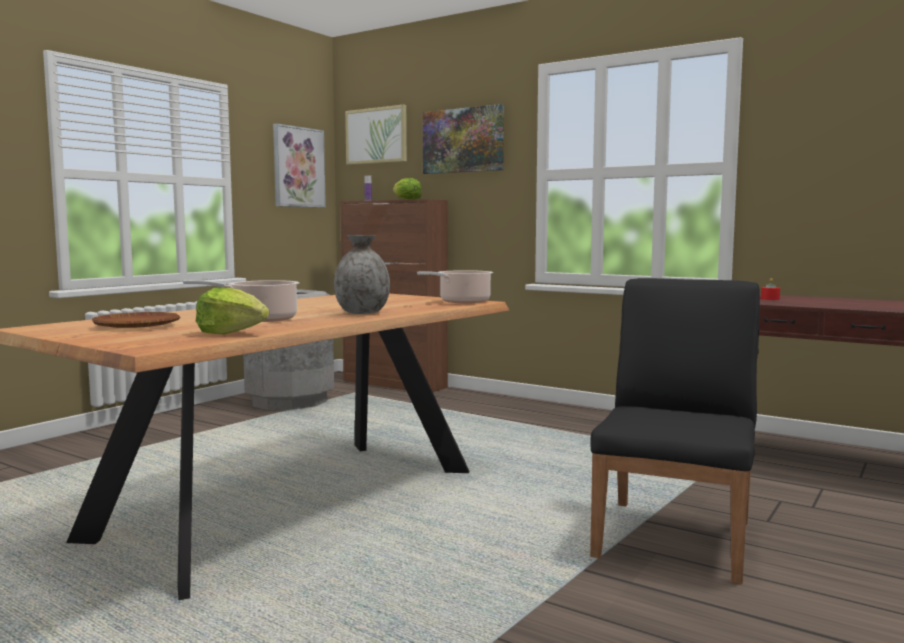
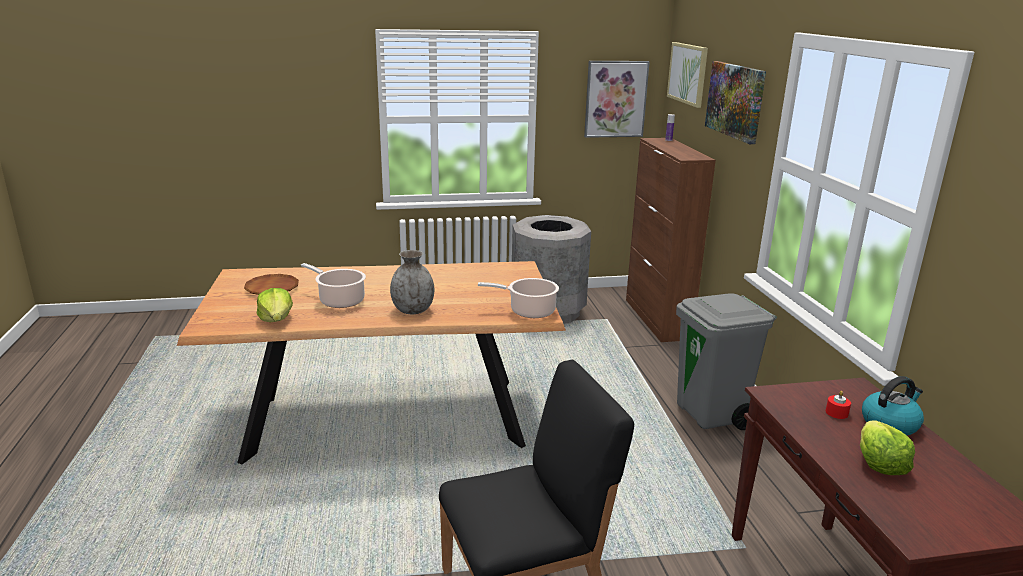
camera: 45 degrees right, 15 degrees up
(406, 199) = (681, 151): lettuce -> lettuce (879, 463)
(552, 415) = (711, 415): none -> grey trash can
(799, 297) = (890, 423): none -> kettle

